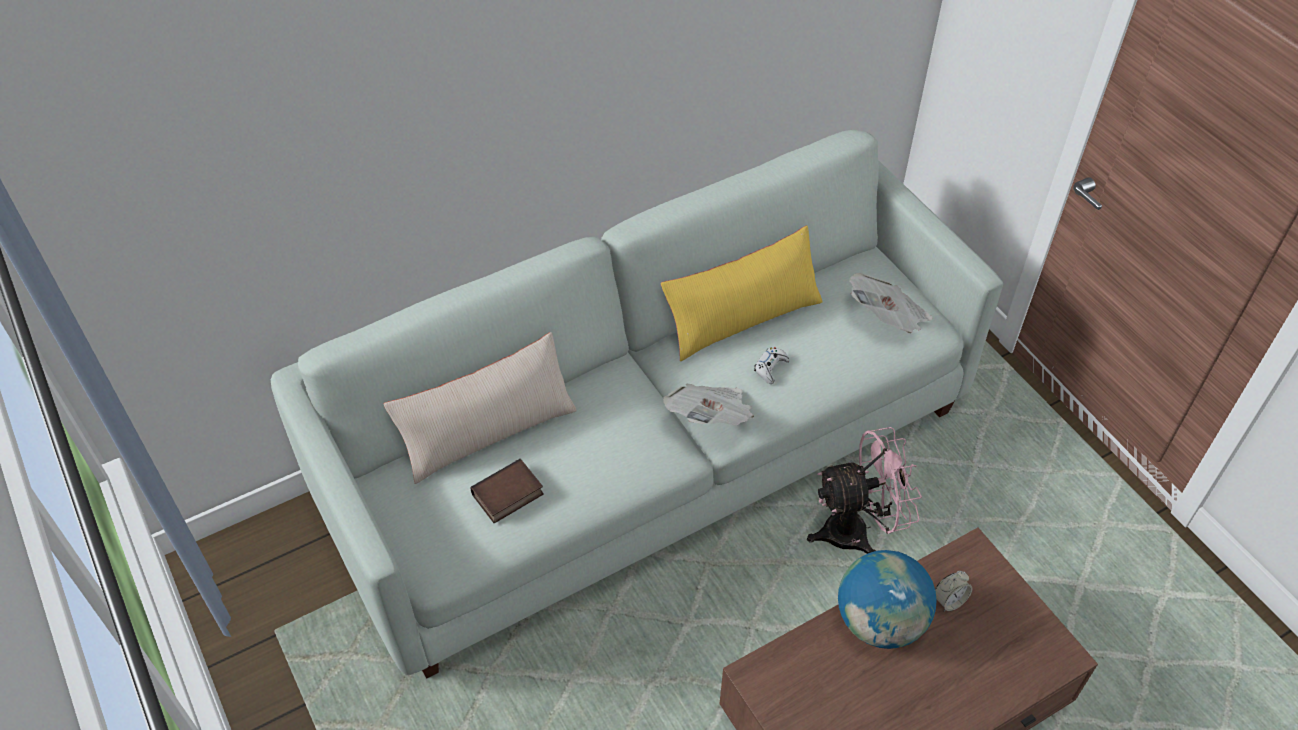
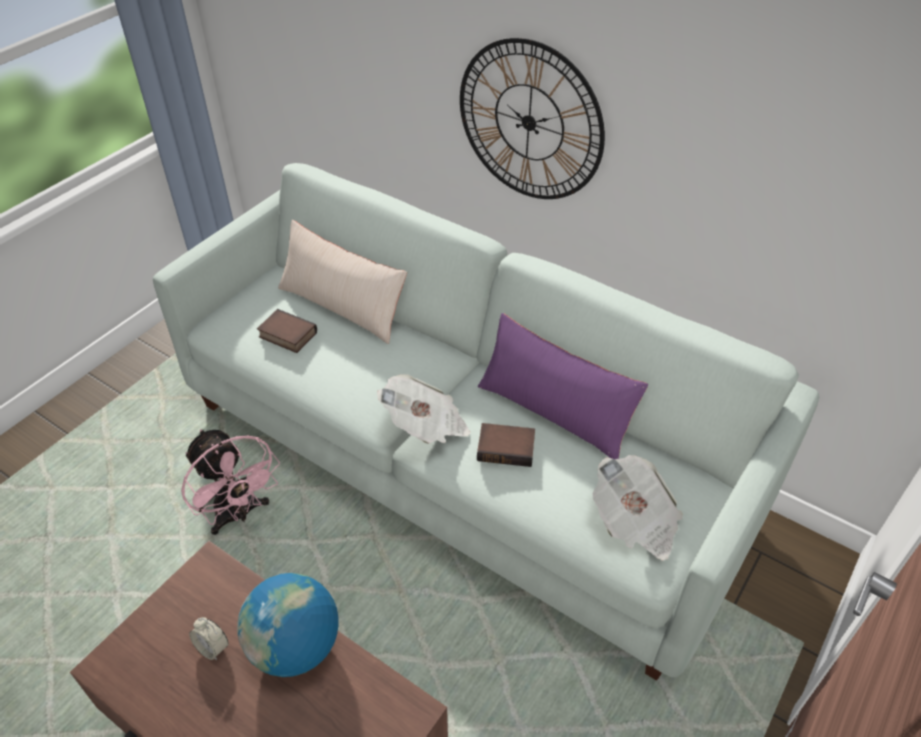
camera: 65 degrees right, 5 degrees down
(557, 111) = (529, 122): none -> wall clock
(742, 318) = (554, 410): yellow pillow -> purple pillow
(770, 368) = (507, 448): white game controller -> book
(857, 530) = (465, 641): pink fan -> pink fan (239, 515)
(949, 600) = (342, 703): alarm clock -> alarm clock (213, 647)

